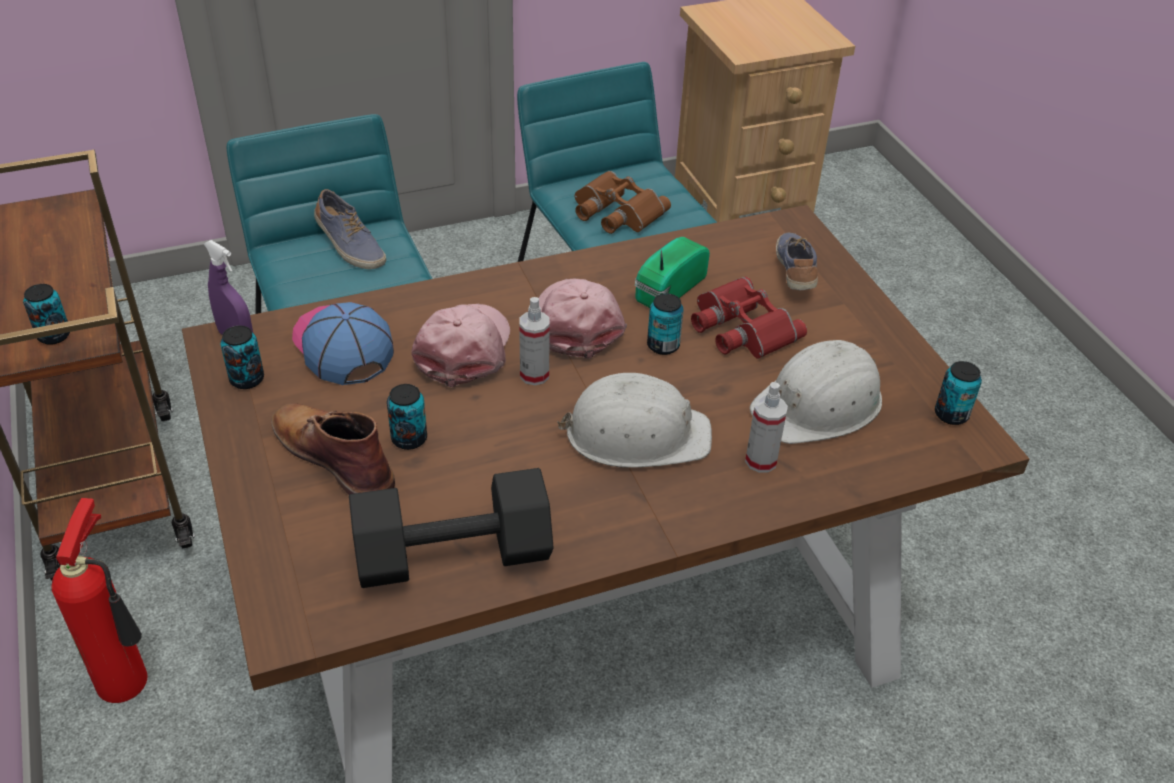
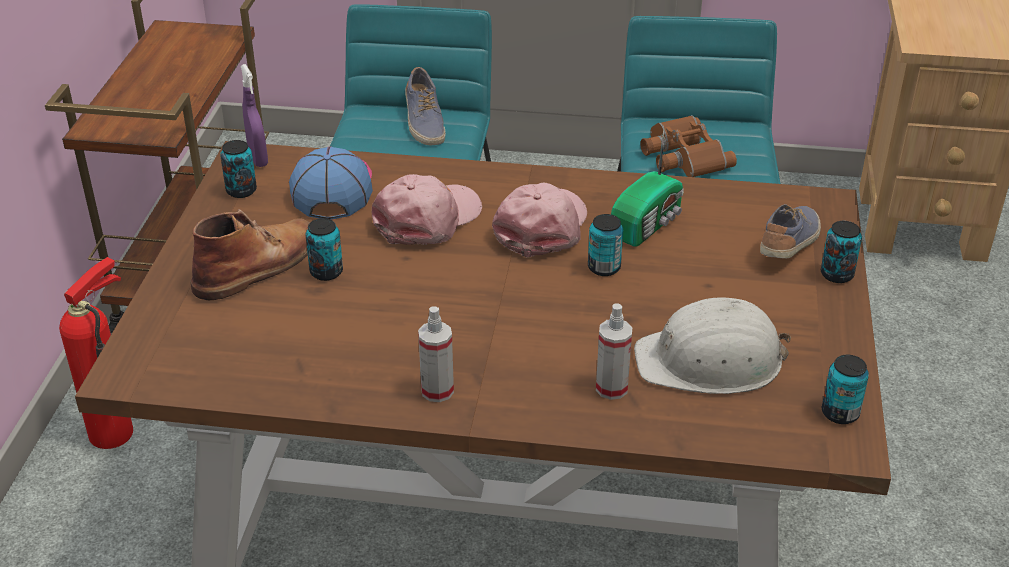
camera: 30 degrees right, 5 degrees down
(54, 335) = (140, 123): can -> can (836, 274)
(333, 455) = (259, 265): brown boot -> brown boot turned 60 degrees clockwise
(454, 552) = (290, 366): black dumbbell -> none
(534, 375) = (469, 256): spray bottle -> spray bottle (437, 391)
(636, 434) = (517, 329): white hard hat -> none
(667, 289) = (649, 224): radio -> radio turned 150 degrees clockwise
(740, 327) = (690, 274): red binoculars -> none

